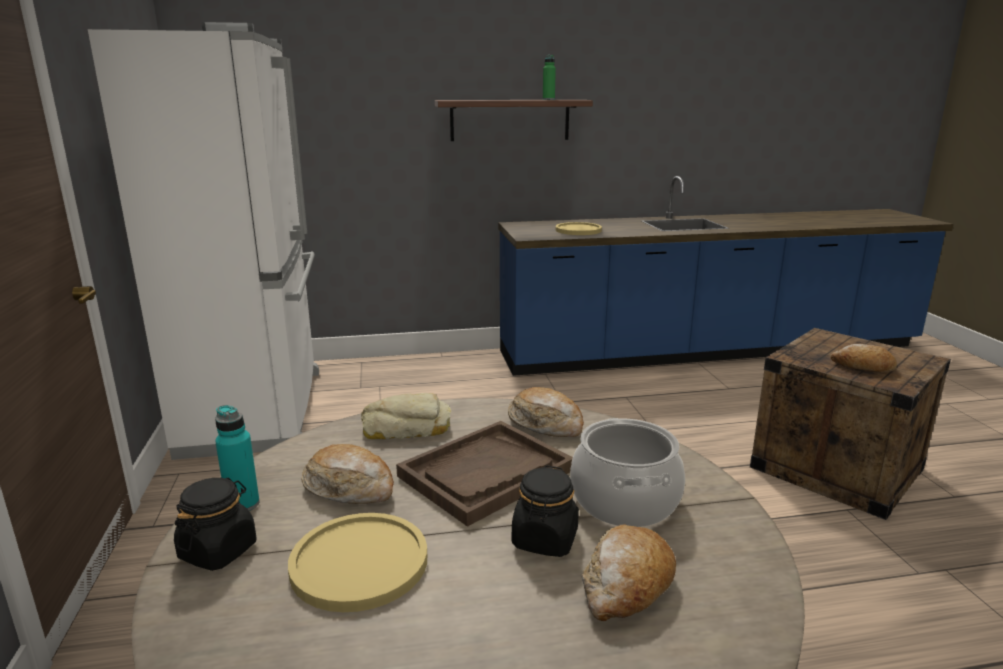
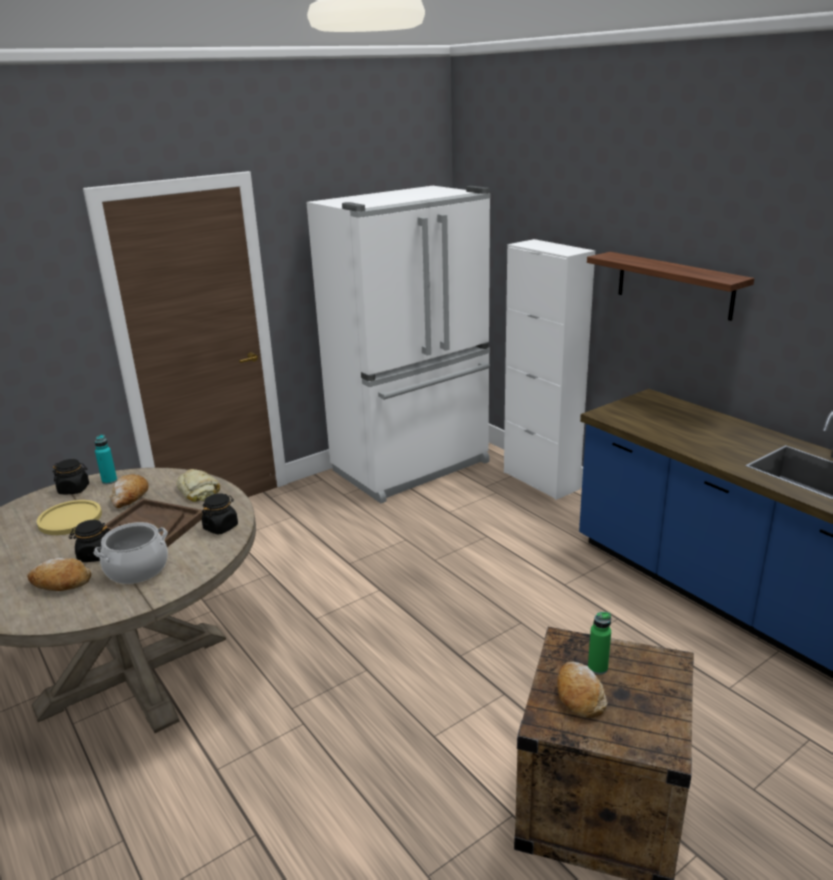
camera: 65 degrees right, 5 degrees up
(390, 363) = (541, 480): none -> white cabinet
(546, 424) = (221, 527): bread -> black jar
(548, 99) = (694, 273): green bottle -> green bottle (597, 667)
(578, 230) = (671, 427): yellow plate -> none

